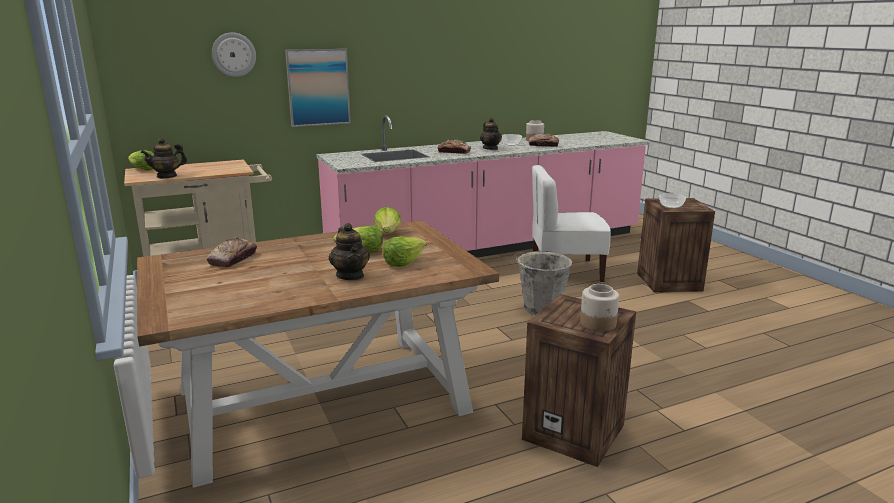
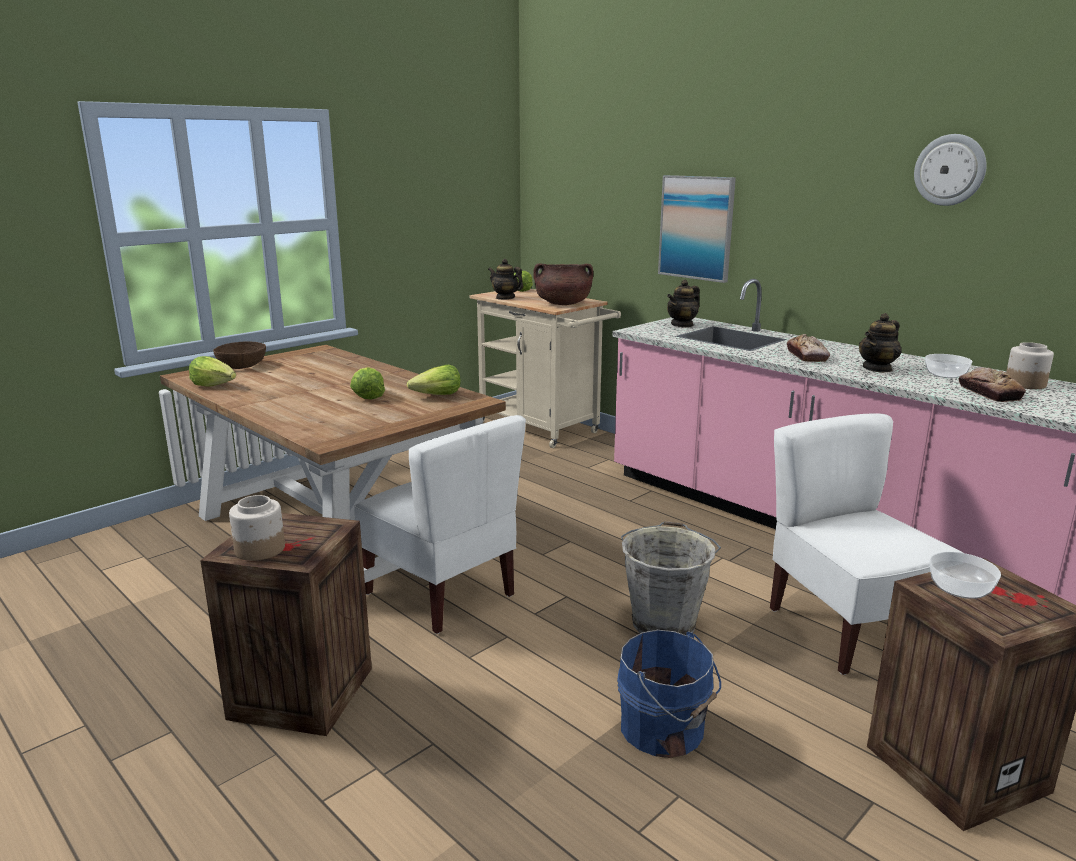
camera: 70 degrees right, 0 degrees up
(168, 294) = (241, 365): none -> brown bowl
(229, 167) = (563, 304): none -> brown cooking pot
(233, 259) = (330, 365): bread -> none
(234, 54) = (617, 179): wall clock -> wall clock (950, 170)
(350, 276) = (294, 402): teapot -> teapot (682, 325)
(403, 262) = (340, 414): lettuce -> lettuce (214, 385)
(468, 366) = (442, 594): none -> white chair
(636, 327) = (665, 731): none -> blue bucket

